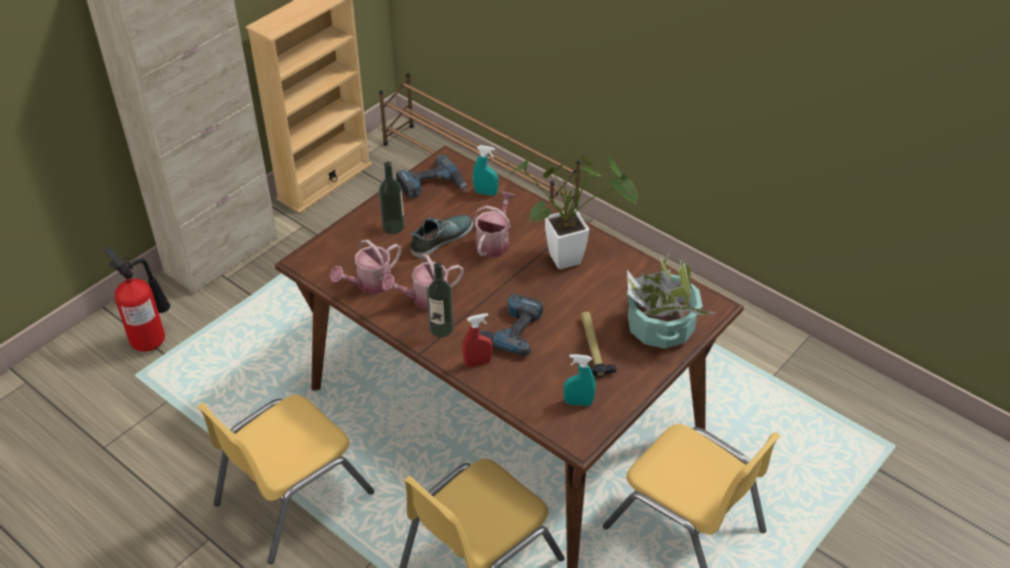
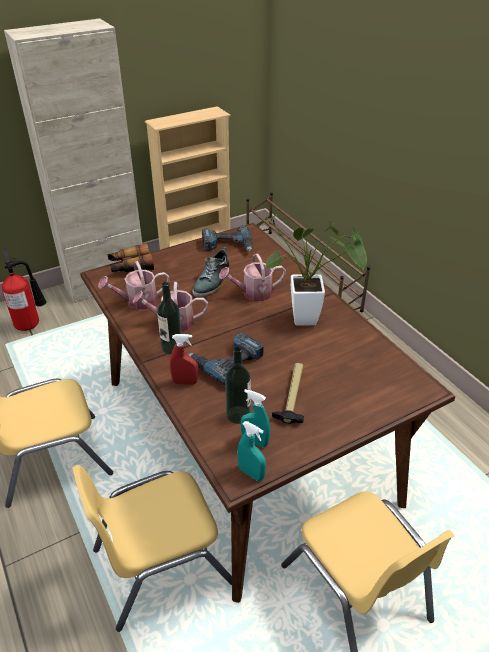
camera: 20 degrees right, 5 degrees down
(333, 241) = (131, 266): none -> binoculars
(393, 226) = (181, 266): bottle -> bottle (238, 414)
(441, 239) = (212, 282): shoe -> shoe turned 135 degrees clockwise
(485, 193) = (265, 258): turquoise spray bottle -> turquoise spray bottle (251, 473)
(494, 242) = (253, 293): watering can -> watering can turned 150 degrees counterclockwise
(660, 327) = (364, 394): potted plant -> none

